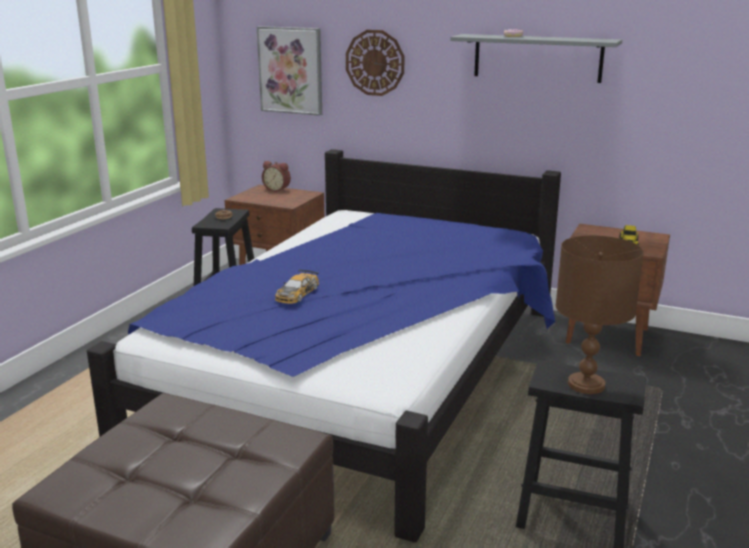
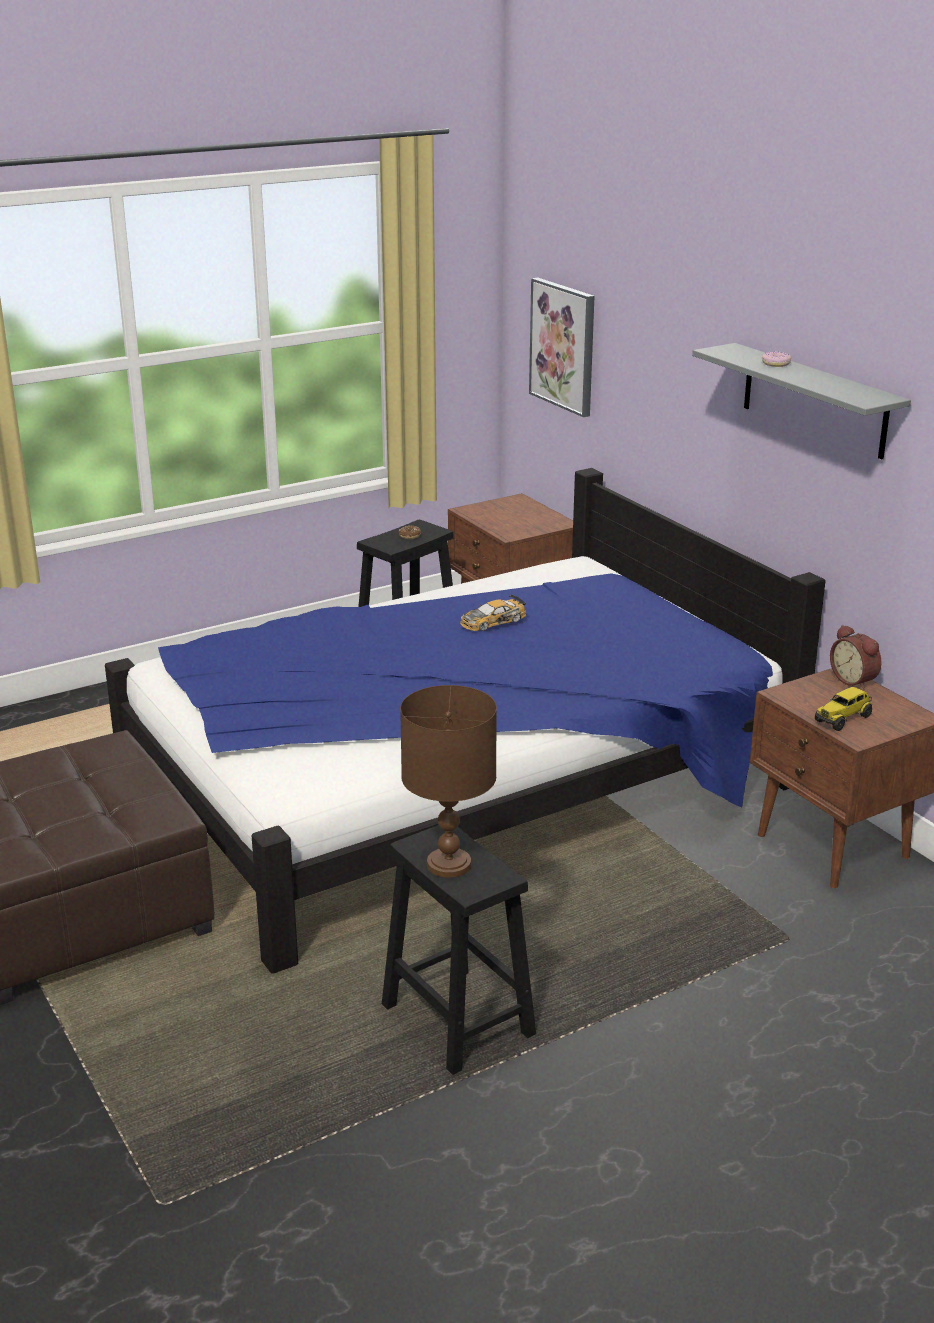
camera: 35 degrees right, 5 degrees up
(277, 189) = (531, 507): alarm clock -> alarm clock (854, 680)
(297, 293) = (342, 661): toy car -> toy car (492, 621)
(375, 63) = (645, 359): wall clock -> none

